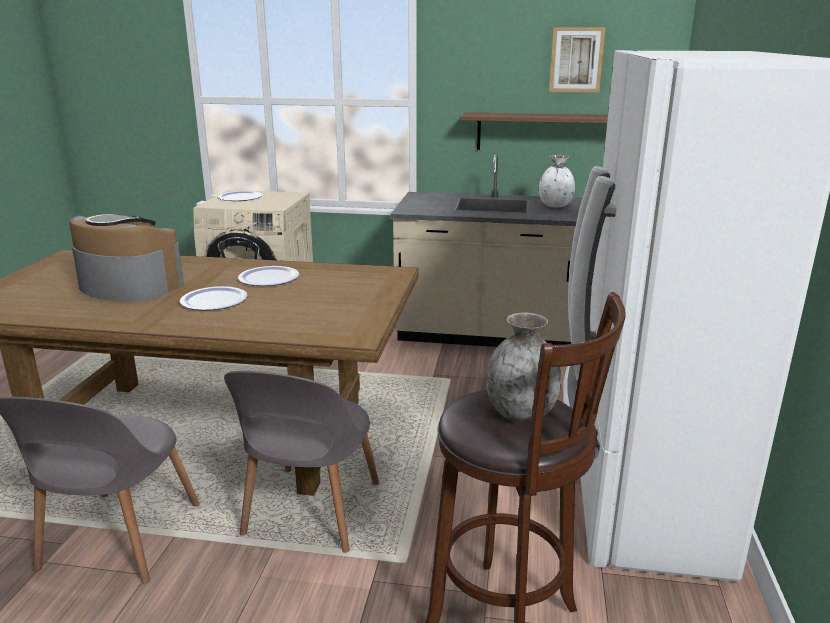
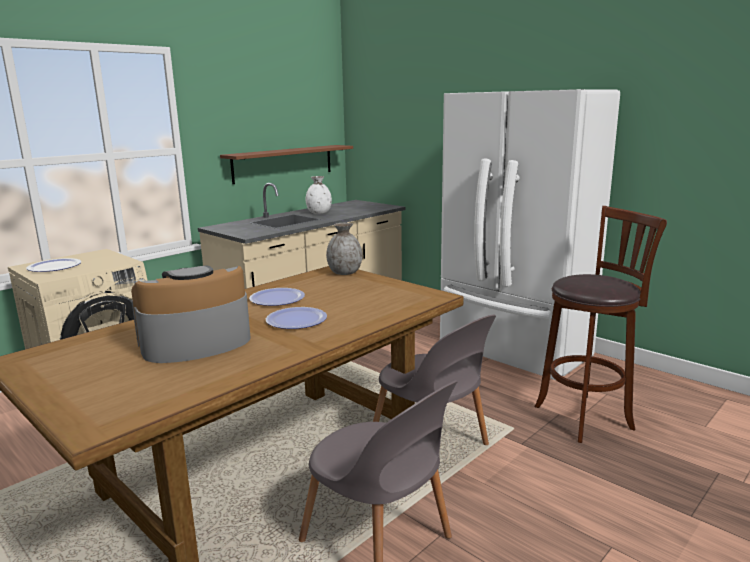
camera: 55 degrees left, 5 degrees down
(520, 413) = (598, 280): grey vase -> grey vase (345, 273)
(576, 60) = (287, 109): picture -> none

